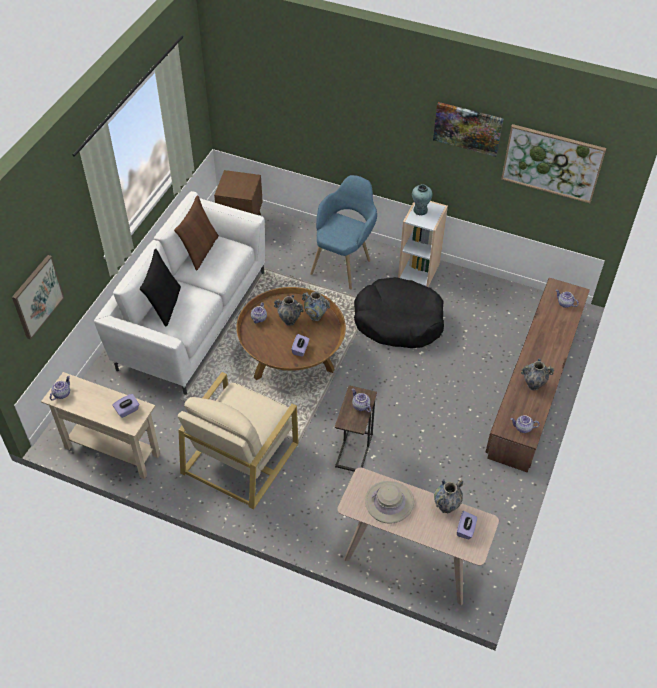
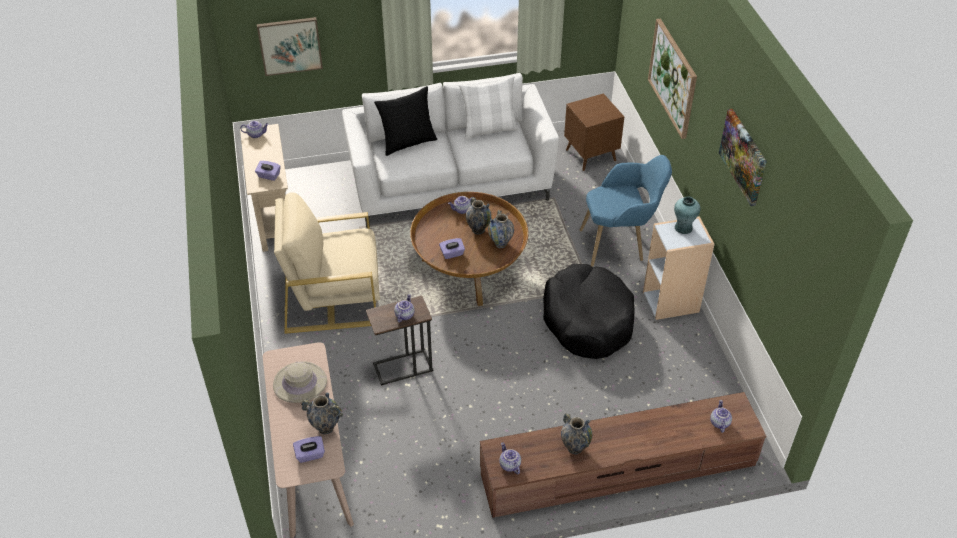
camera: 55 degrees right, 5 degrees down
(200, 251) = (489, 129): brown pillow -> white pillow
(552, 163) = (787, 247): picture -> picture (673, 77)

